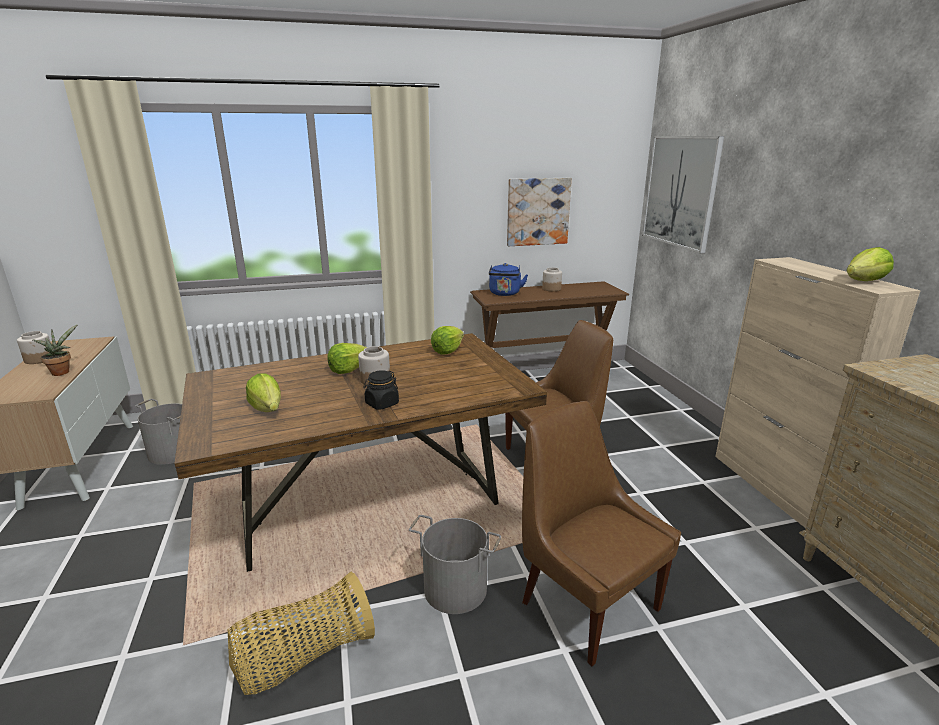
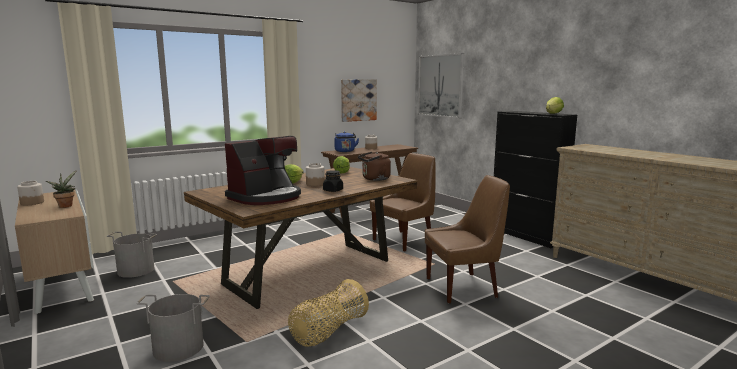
camera: 20 degrees left, 10 degrees down
(267, 408) = (266, 197): lettuce -> coffee machine
(455, 588) = (391, 294): grey bucket -> grey bucket (178, 347)
(478, 378) = (374, 179): none -> brown kettle
(586, 602) = (463, 287): brown chair -> brown chair turned 135 degrees clockwise
(774, 487) = (526, 236): beige cabinet -> black cabinet

